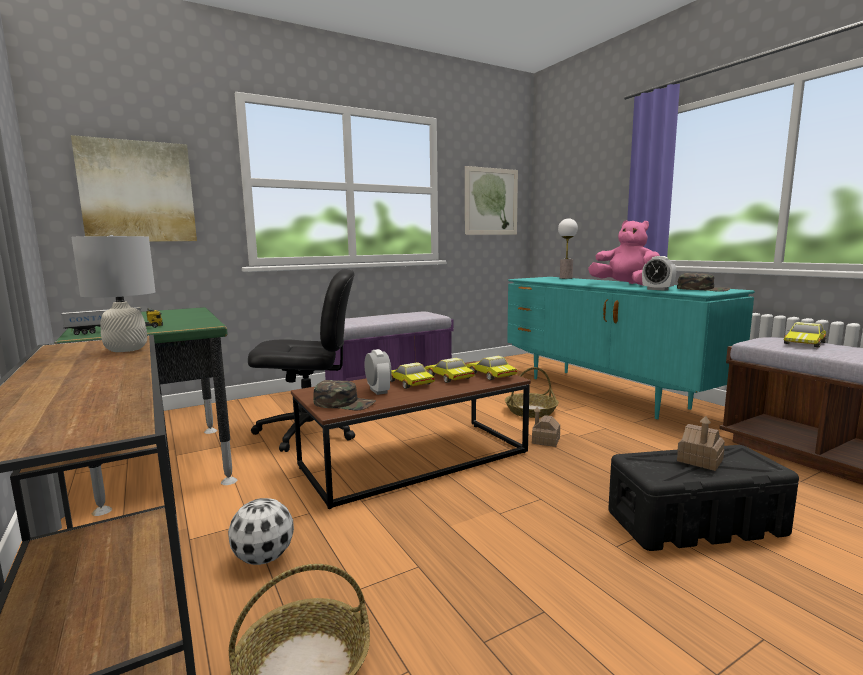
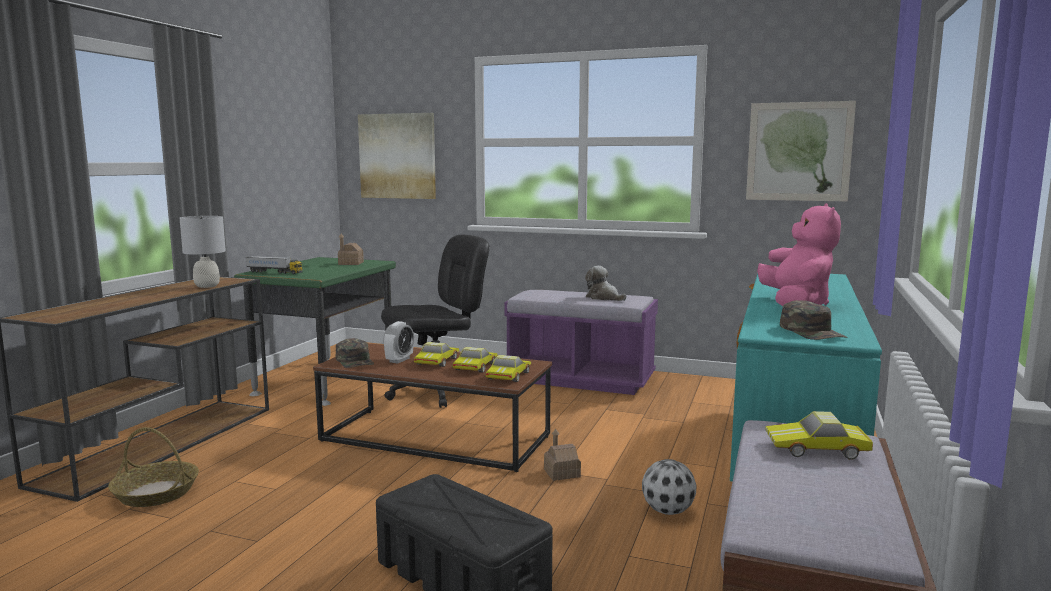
camera: 50 degrees right, 0 degrees up
(263, 558) = (245, 447): football -> football (668, 511)
(309, 430) = (437, 391): black office chair -> black office chair turned 75 degrees counterclockwise
(408, 315) = (604, 298): none -> plush toy
(531, 411) = (636, 447): basket -> none
(566, 278) = (834, 280): table lamp -> none
(657, 289) = (762, 318): alarm clock -> none
(700, 460) = (466, 508): toy house -> toy house (350, 263)

